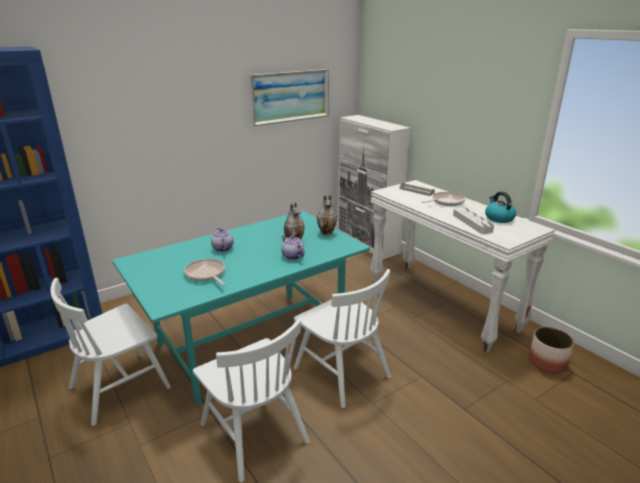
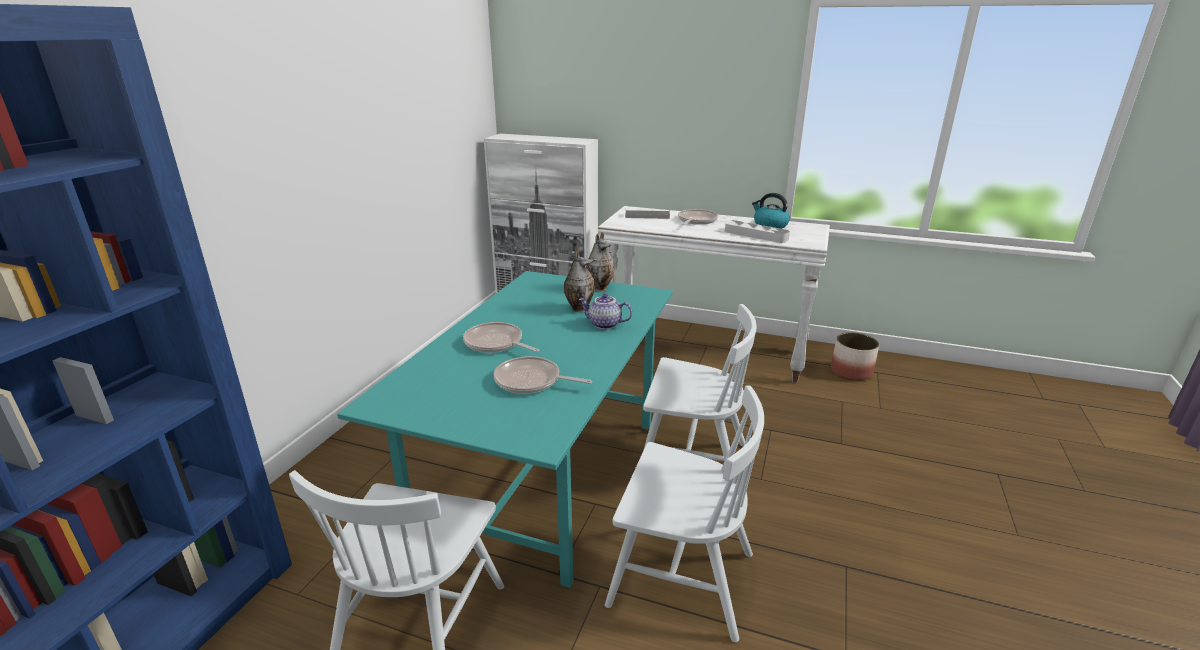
camera: 35 degrees left, 0 degrees up
(222, 248) = (496, 343): teapot -> frying pan
(290, 96) = (429, 109): picture -> none

